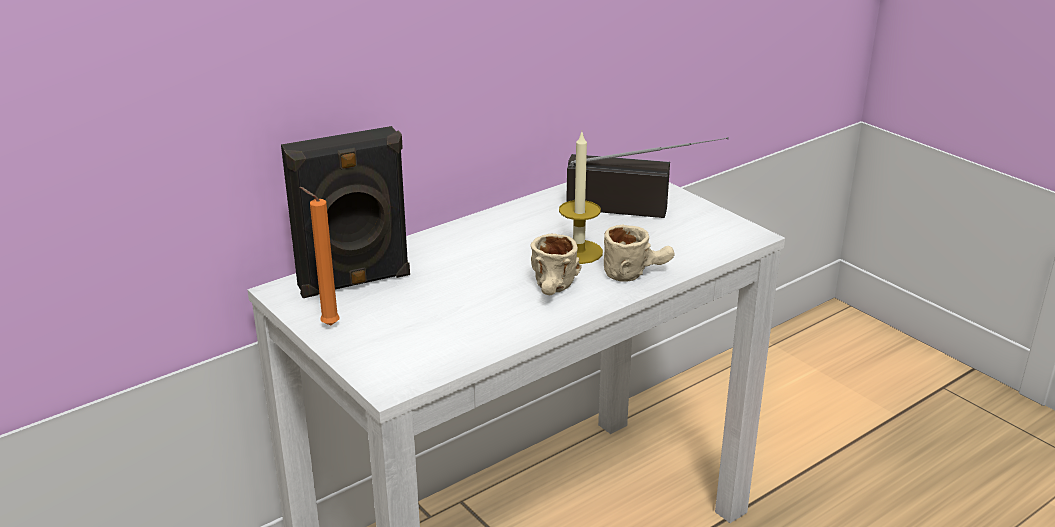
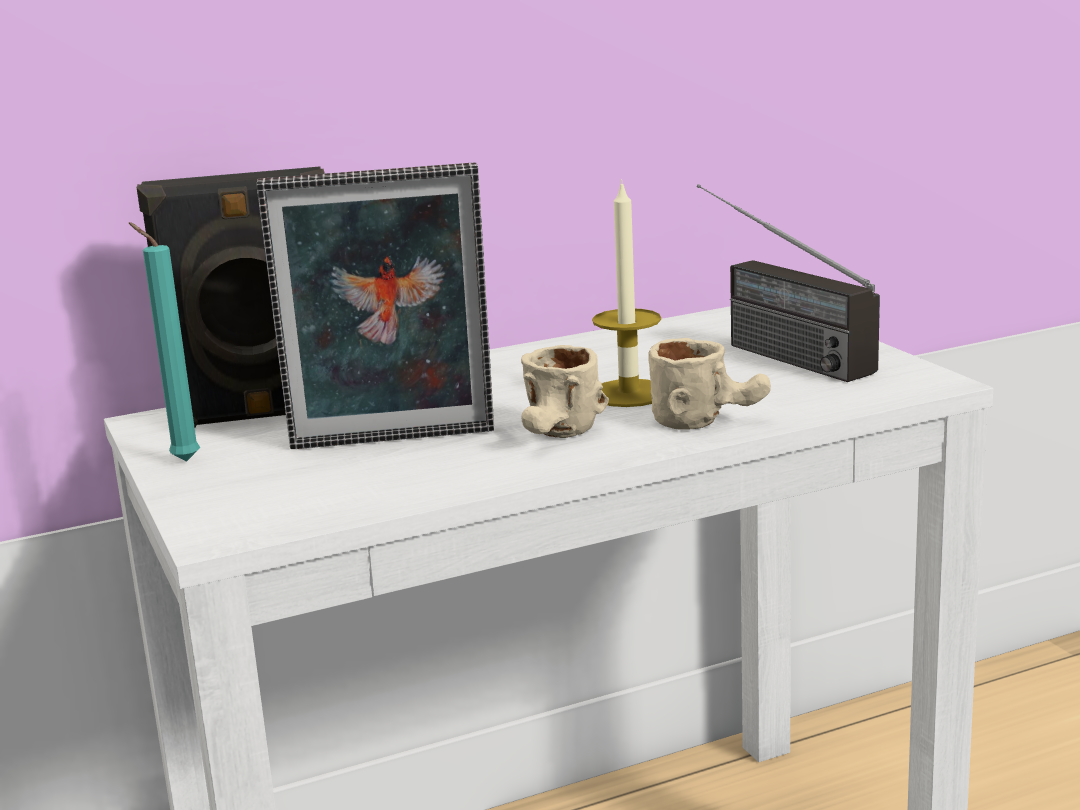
camera: 15 degrees right, 10 degrees down
(327, 325) = (182, 461): orange candle -> turquoise candle
(454, 301) = (393, 442): none -> picture frame
(643, 210) = (766, 350): radio -> radio turned 150 degrees counterclockwise

